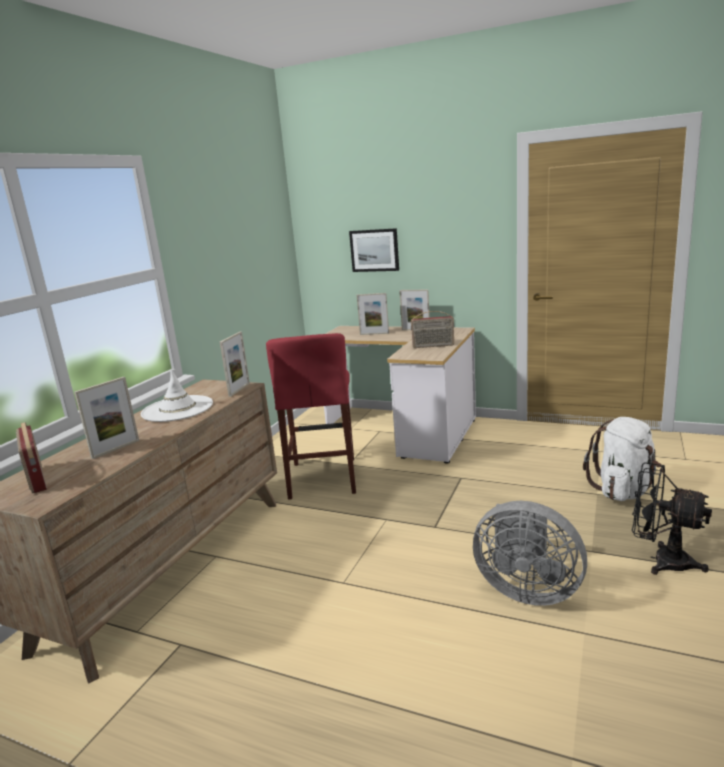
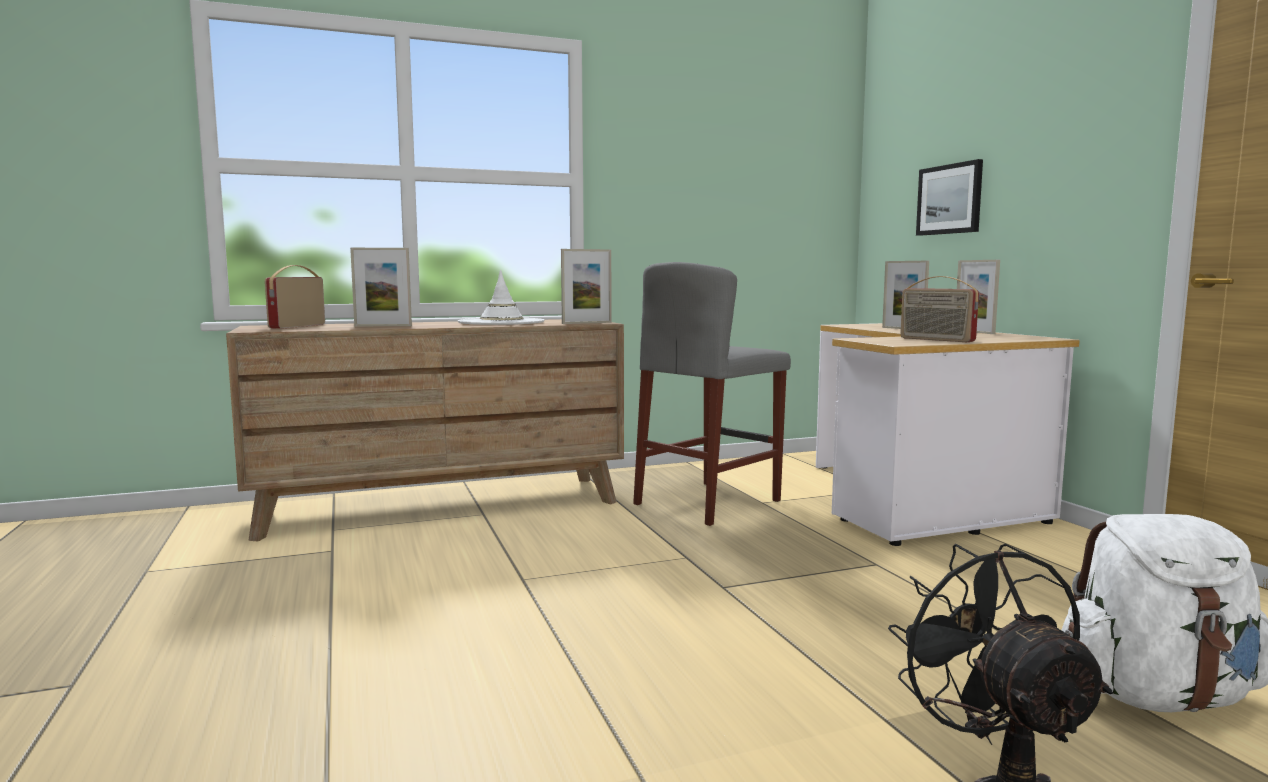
camera: 45 degrees right, 10 degrees down
(323, 477) = (708, 502): red stool -> grey stool
(526, 589) = (681, 693): grey fan -> none

